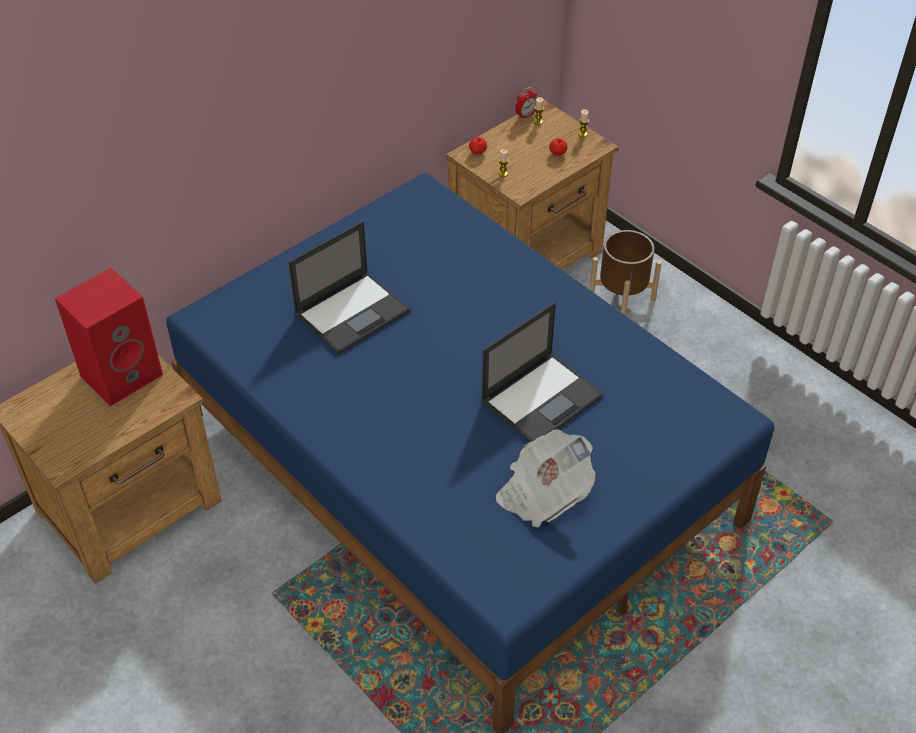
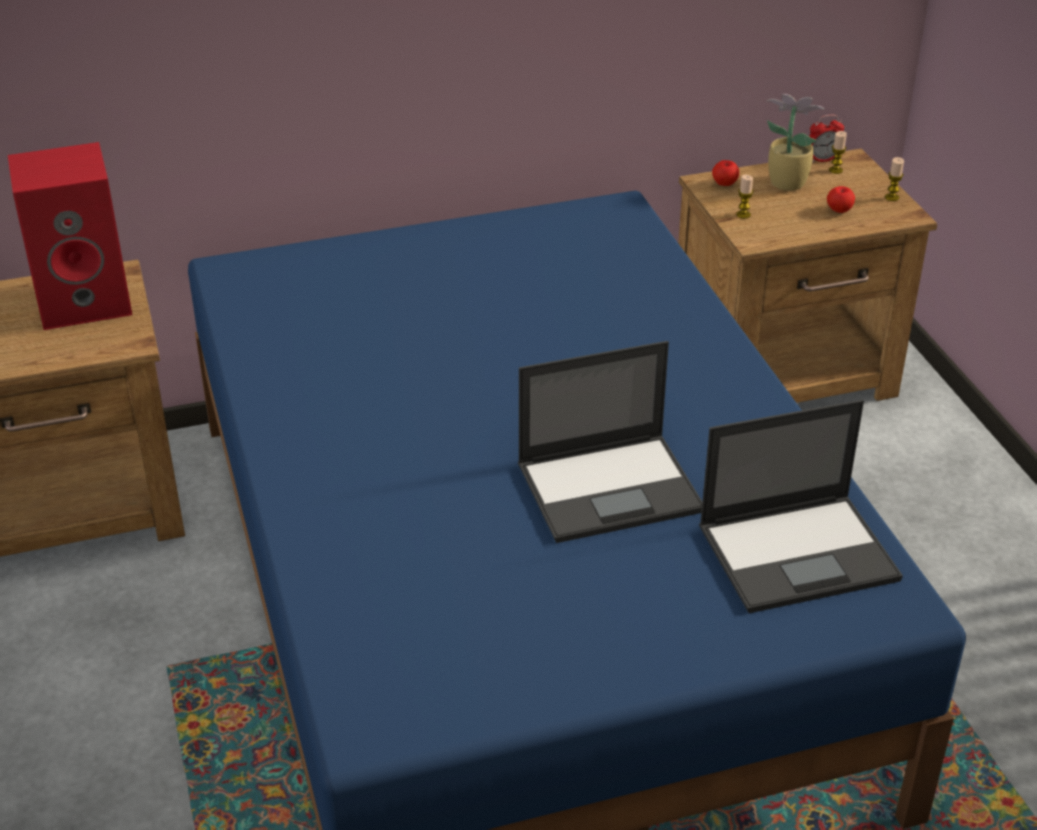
camera: 25 degrees right, 10 degrees down
(353, 312) = (423, 314): laptop -> laptop (800, 552)
(513, 140) = (785, 182): none -> potted plant
(543, 493) = (525, 607): newspaper -> none
(621, 298) = (893, 462): brown planter -> none

